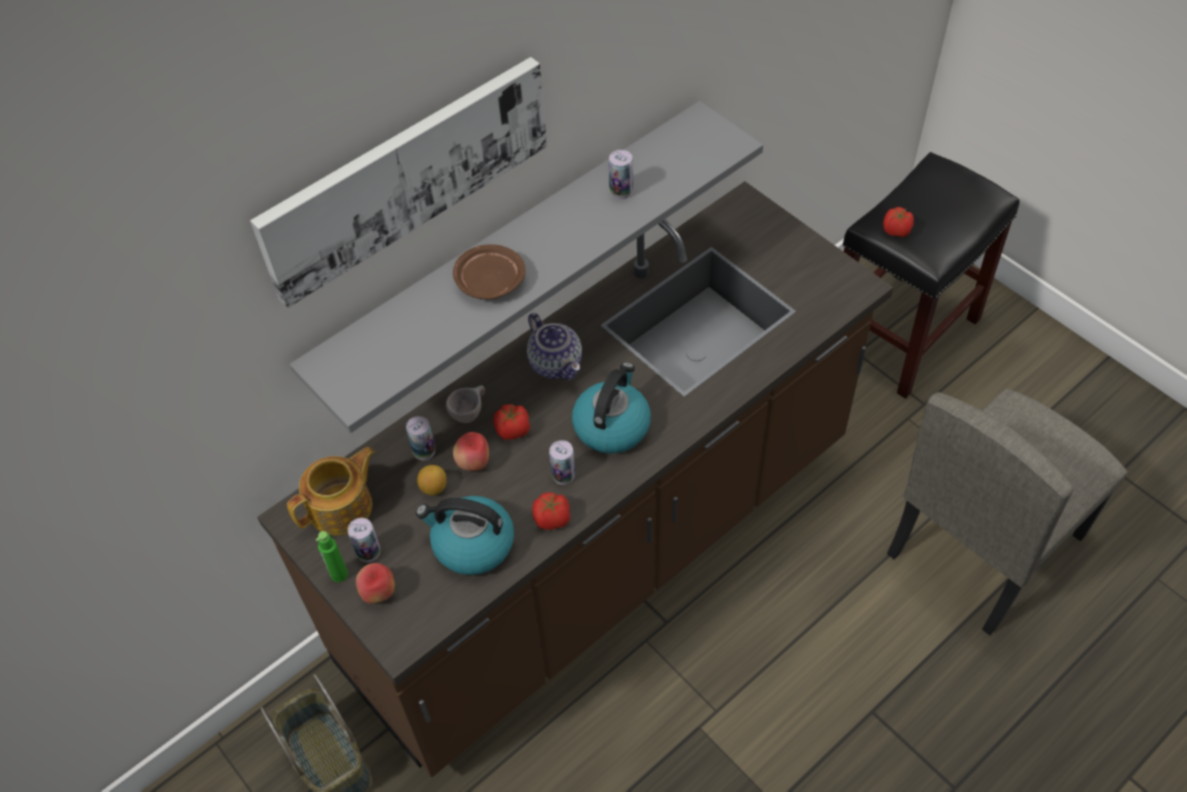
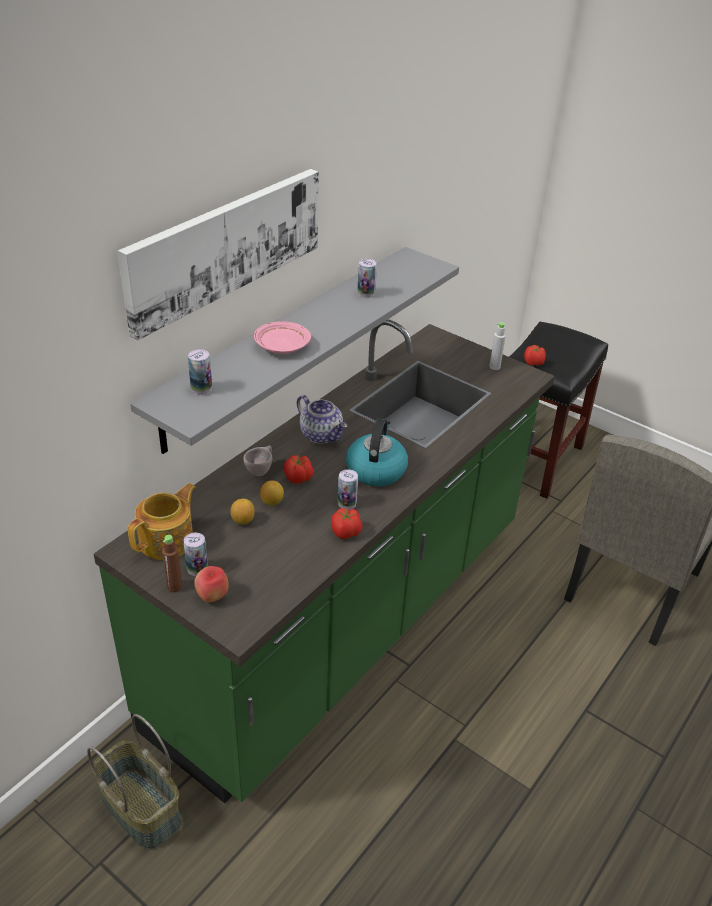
camera: 15 degrees left, 15 degrees down
(339, 574) = (174, 587): green bottle -> brown bottle
(424, 451) = (229, 497): can -> can (201, 389)
(472, 544) = (284, 555): kettle -> none
(474, 463) = (272, 502): apple -> lemon
(489, 281) = (281, 346): brown plate -> pink plate
(602, 555) = (347, 623): brown counter -> green counter
(813, 265) = (494, 367): none -> grey bottle

